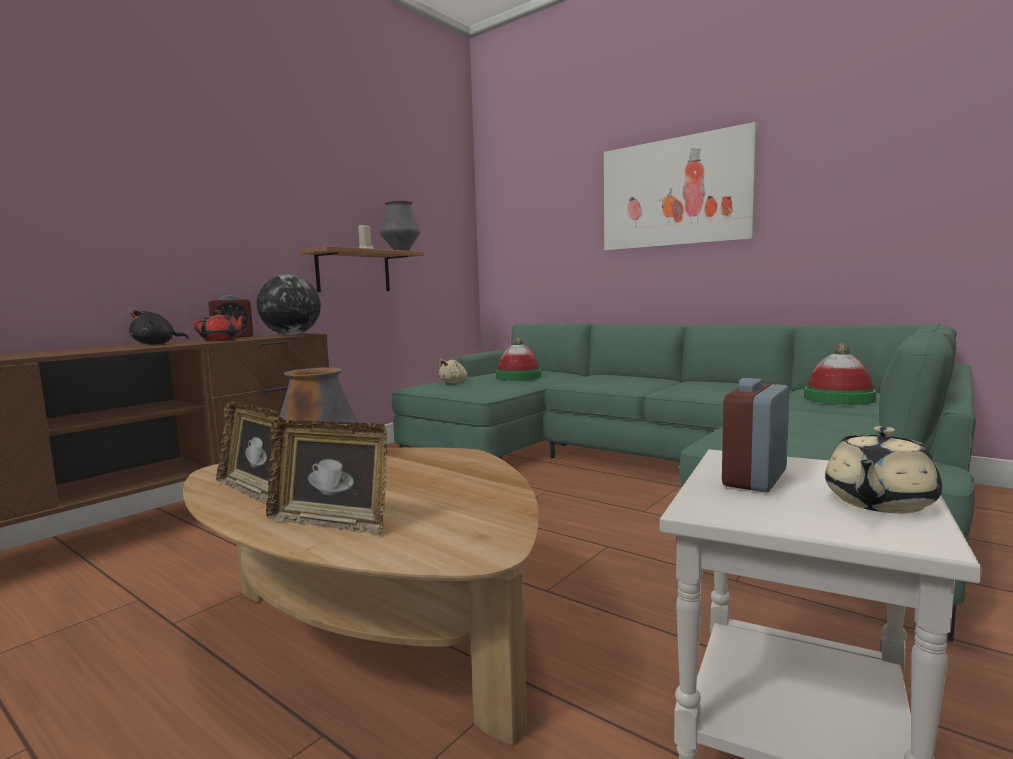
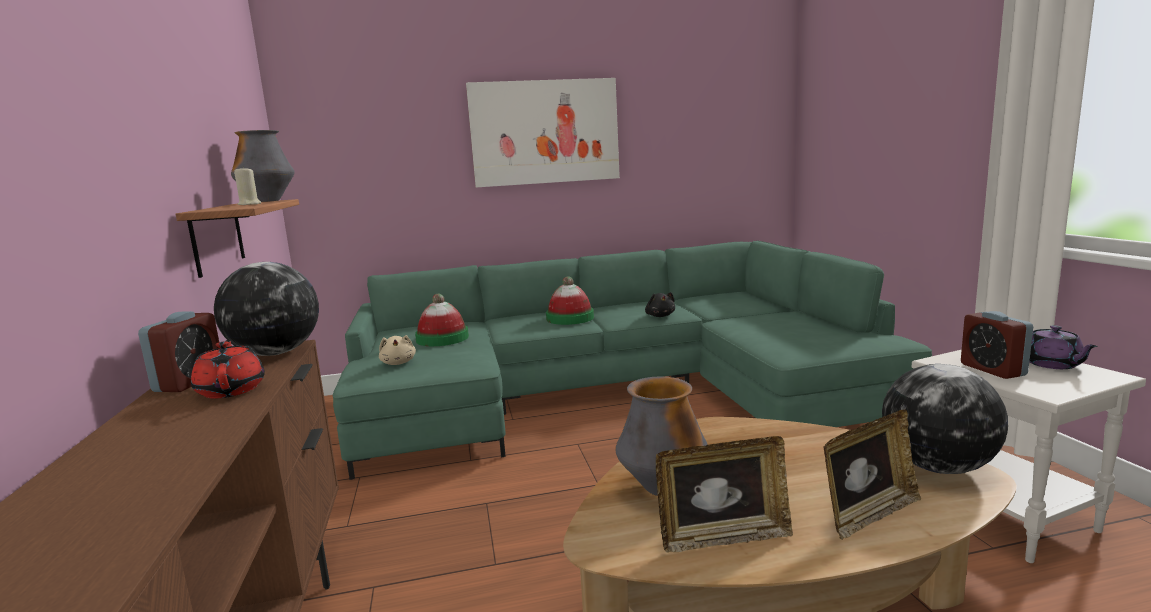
camera: 50 degrees left, 5 degrees up
(157, 344) = (167, 431): black plush toy -> black plush toy (660, 316)
(480, 534) = (938, 467): none -> globe
(838, 399) = (730, 303): hat -> hat (570, 318)
(878, 503) = (1052, 364): beige teapot -> purple teapot

